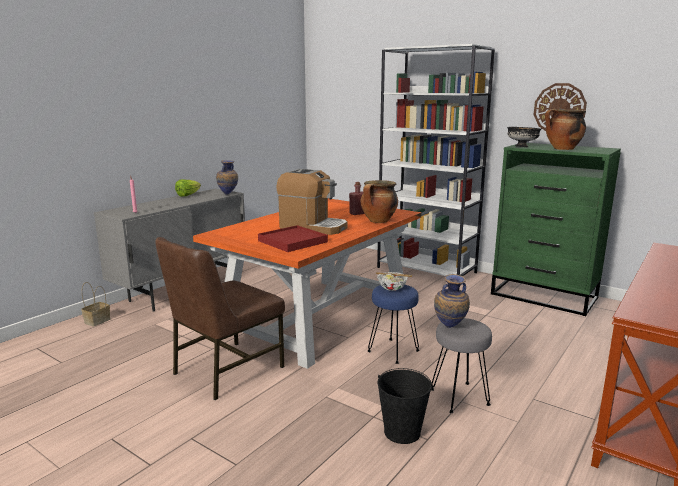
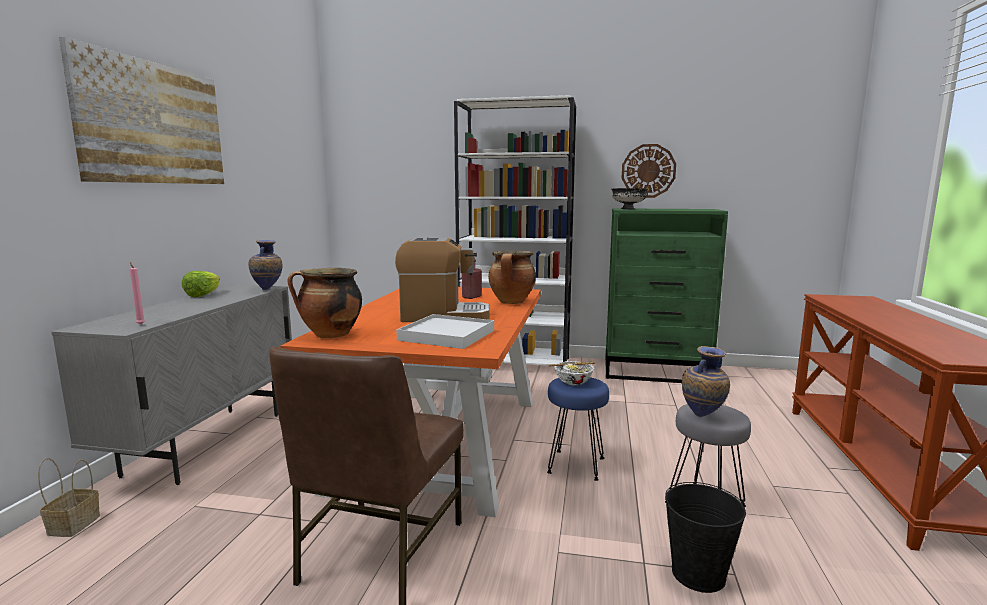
camera: 25 degrees left, 5 degrees down
(162, 83) = (154, 123): none -> picture
(292, 241) = (446, 335): red tray -> white tray
(562, 149) = (673, 209): cooking pot -> cooking pot (330, 335)

